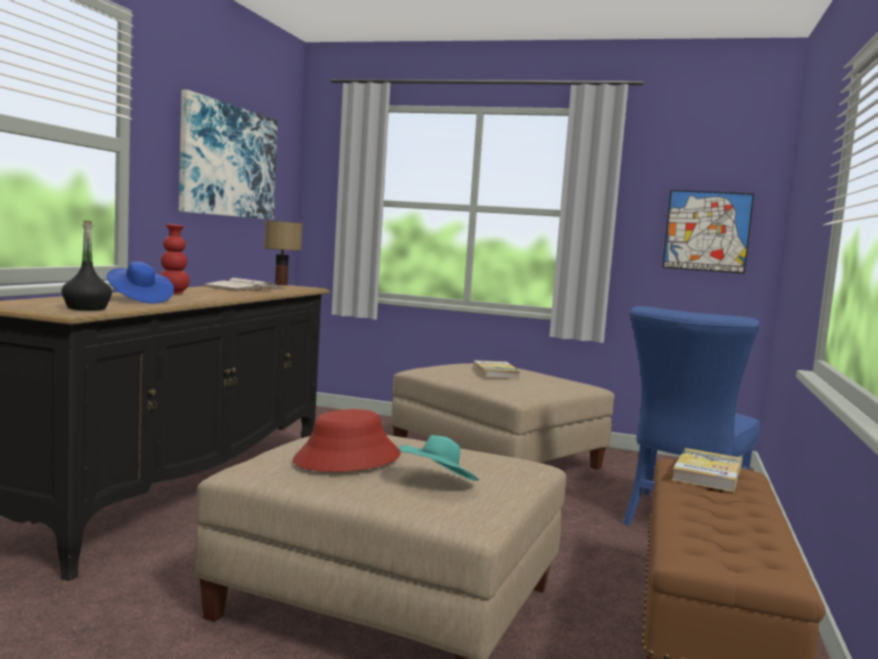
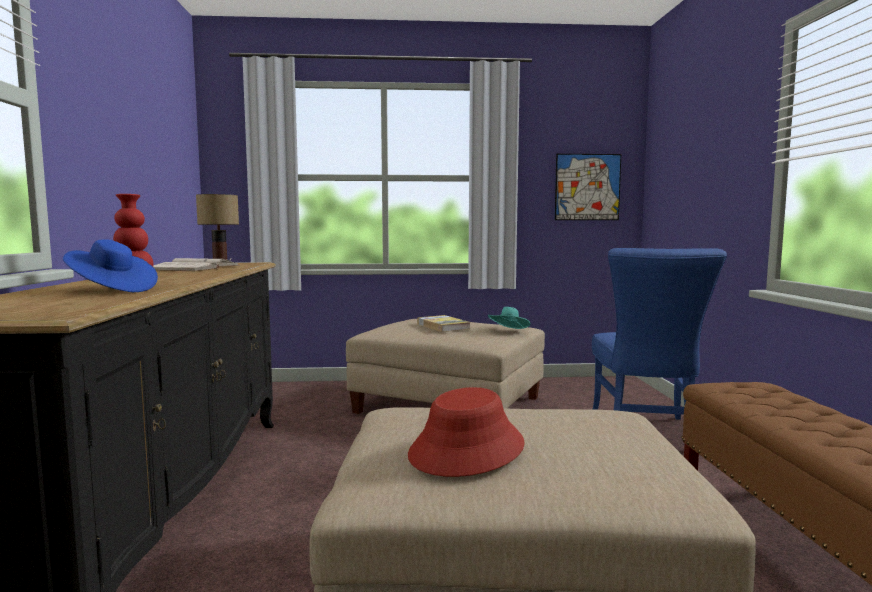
camera: 20 degrees left, 0 degrees up
(86, 308) = (65, 307): black bottle -> none
(229, 161) = (140, 132): picture -> none
(438, 483) = (597, 460): turquoise hat -> turquoise hat (508, 331)
(707, 474) = (753, 393): book -> none

